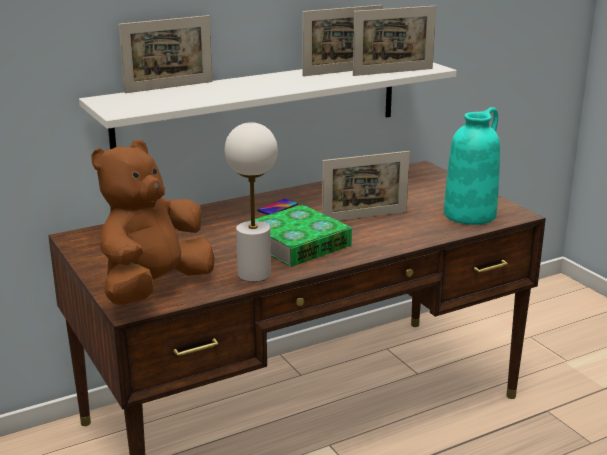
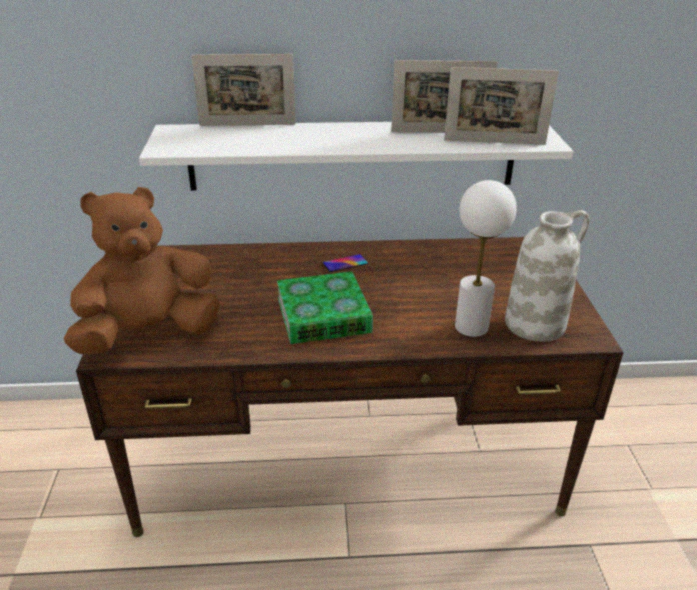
camera: 25 degrees right, 10 degrees up
(254, 274) = (248, 343): white table lamp -> white table lamp (471, 327)
(364, 217) = (419, 297): picture frame -> none
(470, 214) = (535, 323): turquoise vase -> white vase

